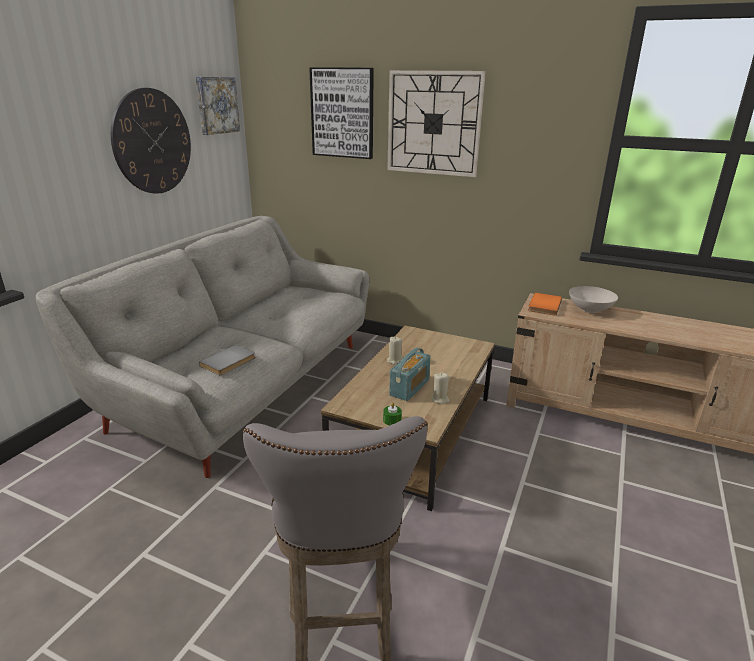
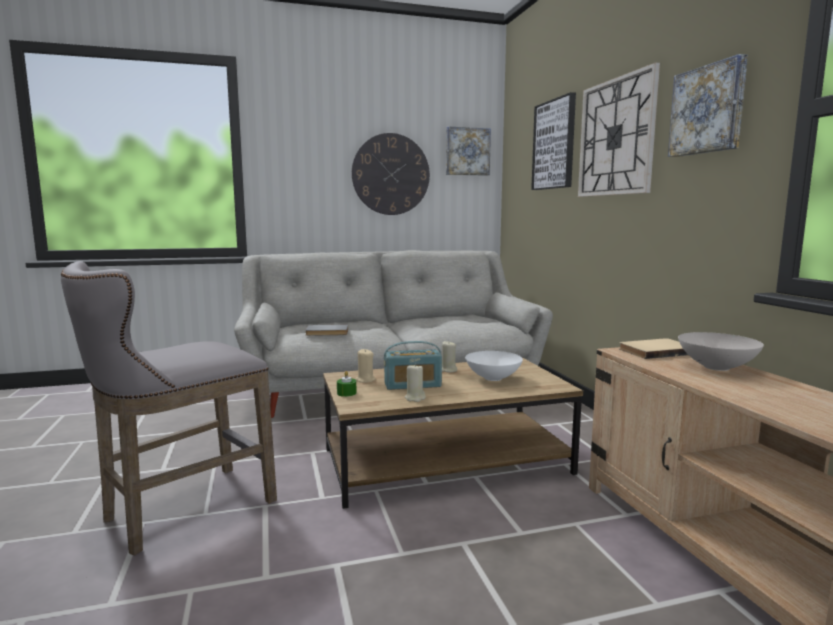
camera: 50 degrees right, 15 degrees down
(370, 400) = (365, 380): none -> beige candle
(434, 355) = (492, 378): none -> white bowl
(536, 123) = (708, 110): none -> picture
(543, 305) = (654, 351): orange book -> beige book

